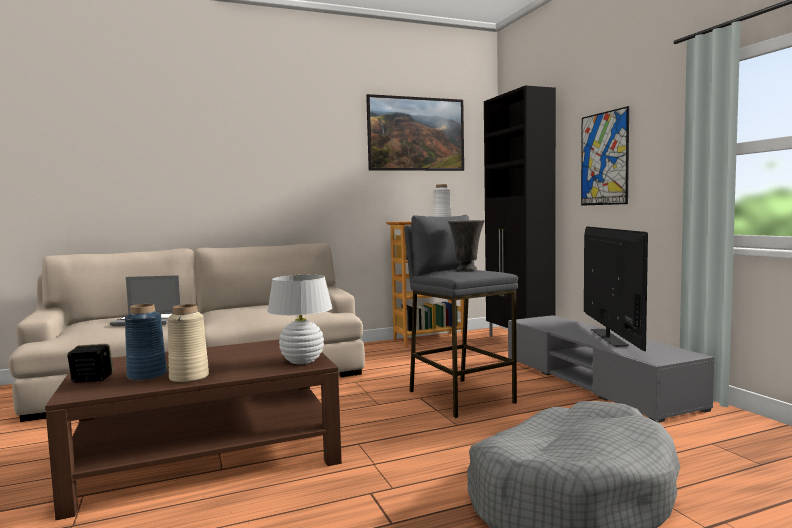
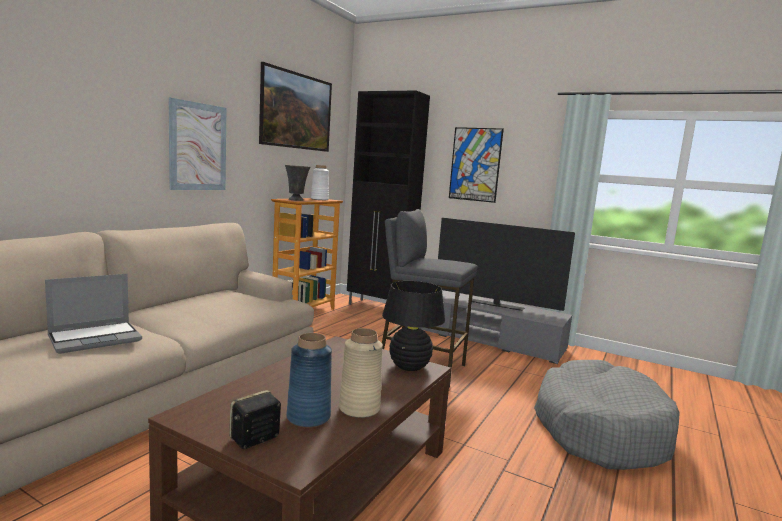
camera: 40 degrees left, 5 degrees up
(299, 178) = (198, 147): none -> picture
(302, 361) = (409, 366): white table lamp -> black table lamp
(467, 270) = (438, 260): grey vase -> grey vase (296, 200)
(608, 338) = (496, 305): television -> television turned 150 degrees clockwise

